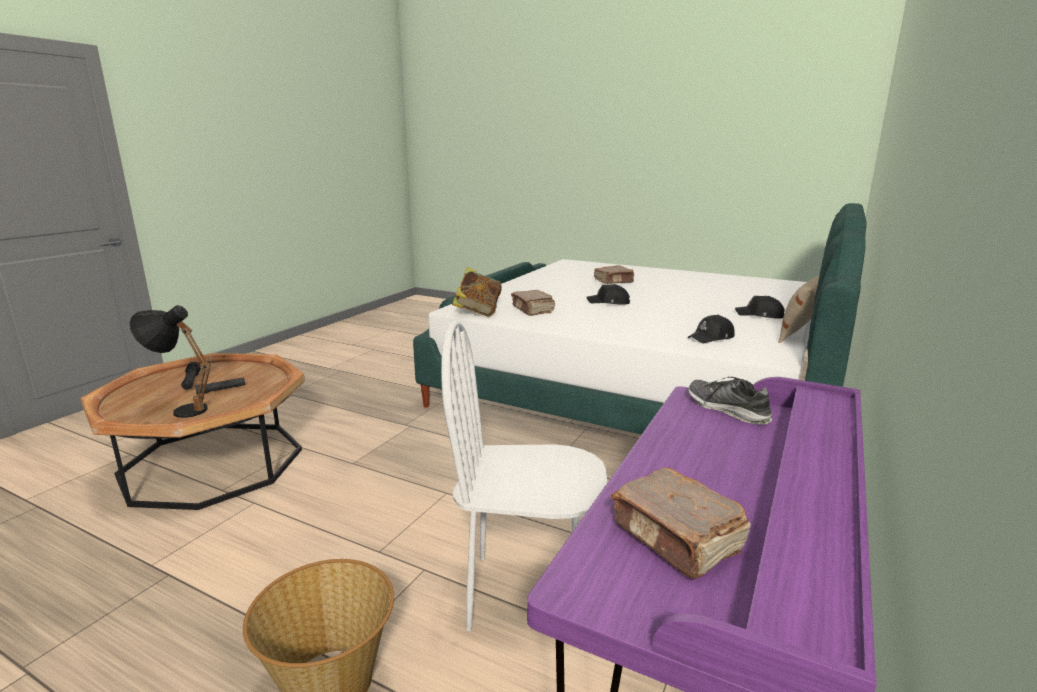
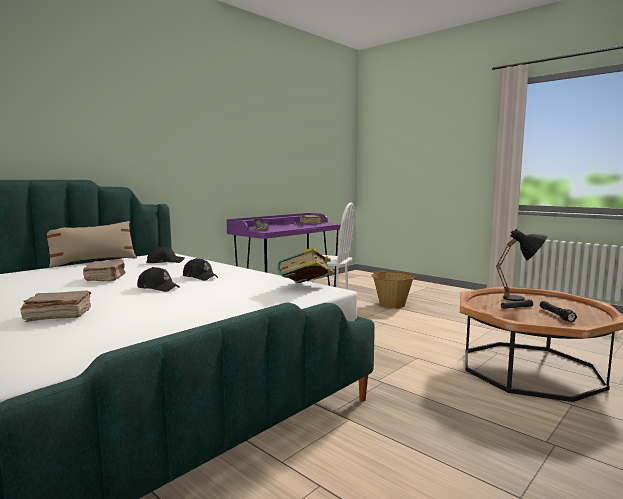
camera: 165 degrees left, 10 degrees down
(532, 310) = (249, 285): brown book -> brown book (106, 279)
(760, 315) = (76, 270): black cap -> black cap (200, 276)

